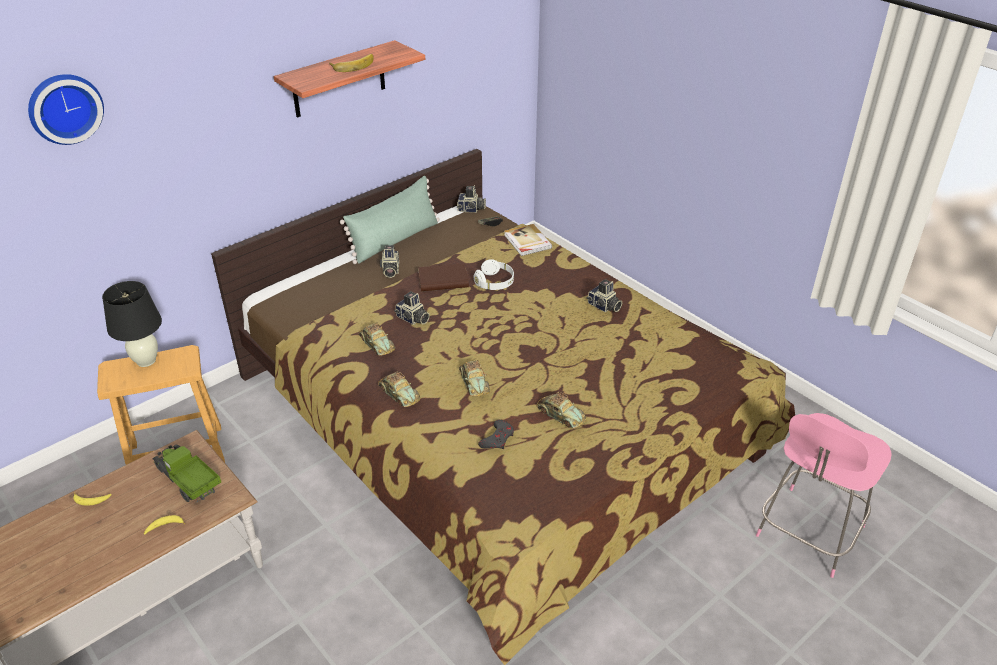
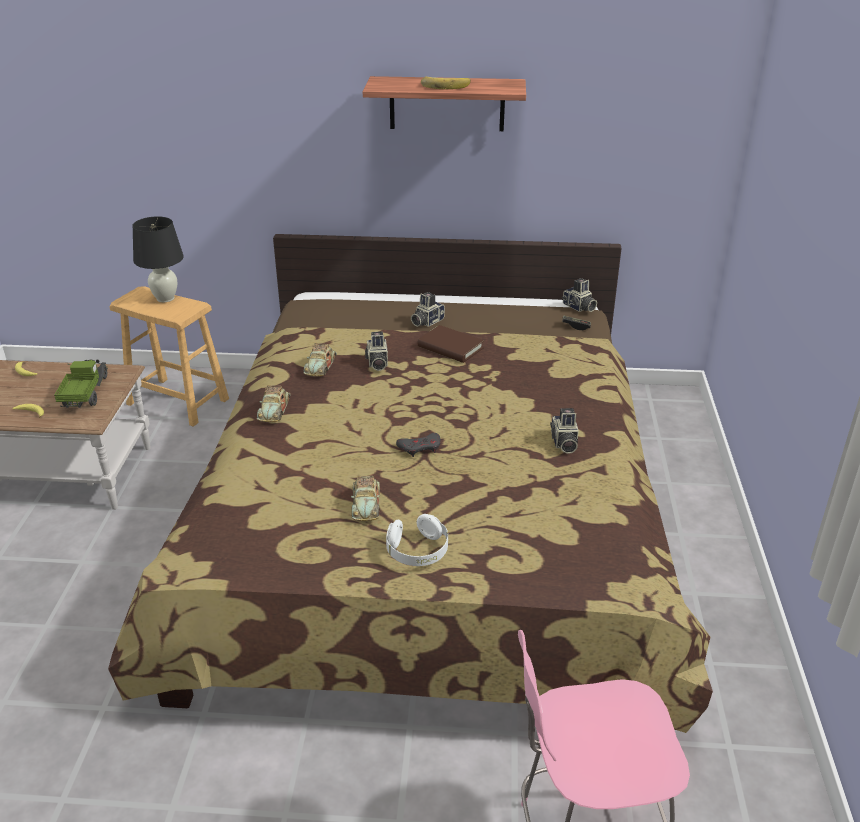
camera: 45 degrees right, 5 degrees down
(64, 107) = (162, 44): wall clock -> none
(395, 240) = (470, 302): green pillow -> none
(474, 382) = (341, 435): toy car -> none
(494, 283) = (492, 371): white headphones -> white headphones (417, 551)
(497, 438) = (286, 488): grey game controller -> grey game controller (420, 447)
(527, 242) = (581, 354): book -> none

